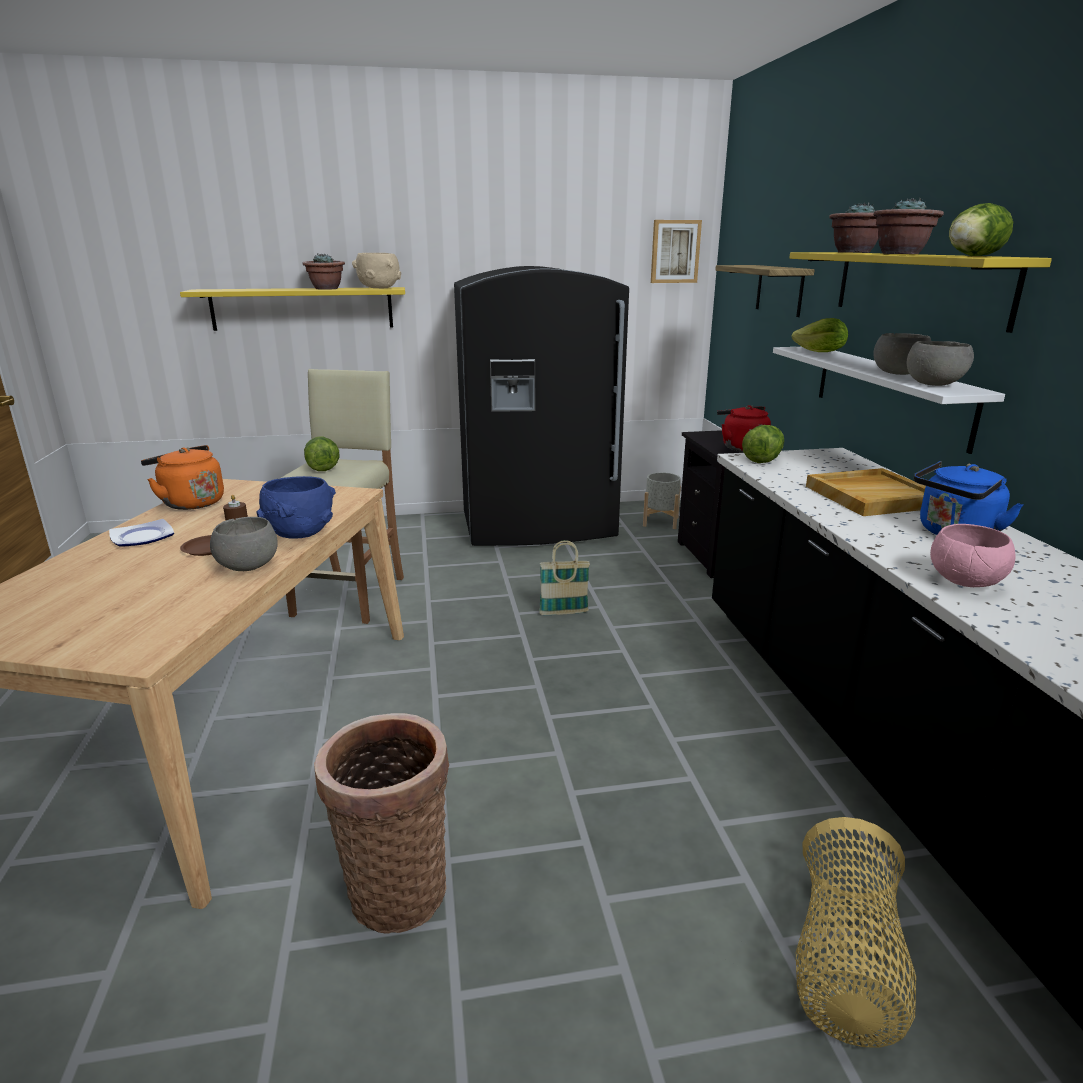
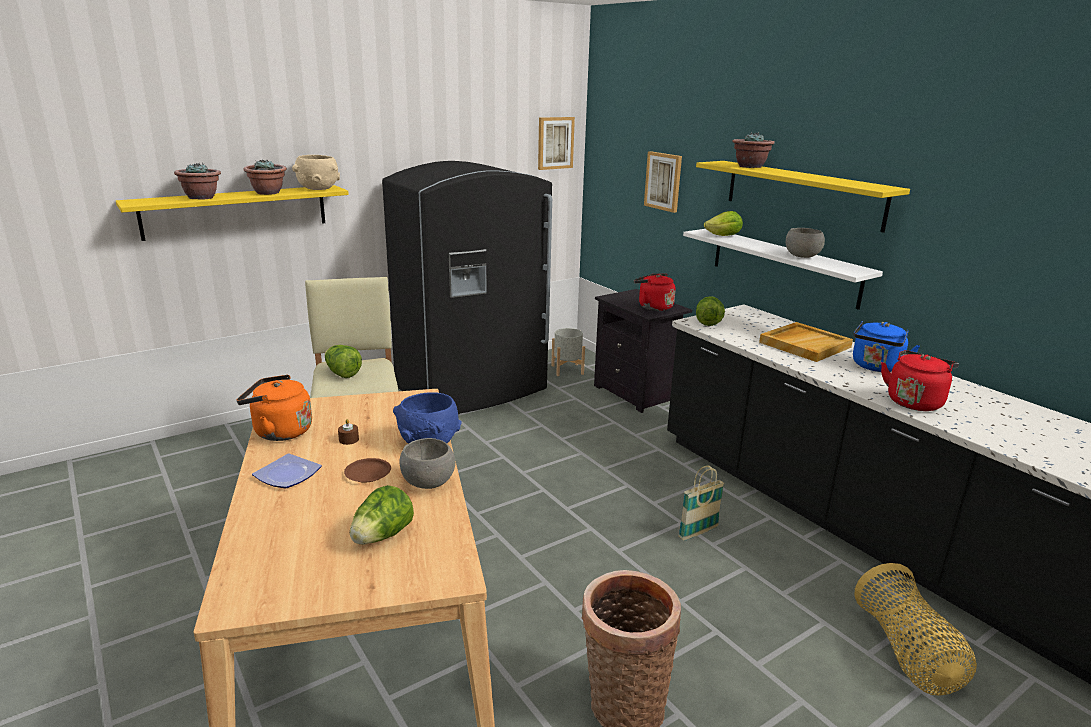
camera: 25 degrees left, 0 degrees up
(563, 612) = (558, 464): basket -> basket (698, 533)
(779, 290) = (663, 181): shelf -> picture
(900, 254) = (798, 175): potted plant -> potted plant (201, 198)
(933, 384) = (836, 266): grey bowl -> none
(965, 582) = (914, 401): pink bowl -> red kettle
(971, 256) = (861, 185): lettuce -> lettuce (382, 536)

